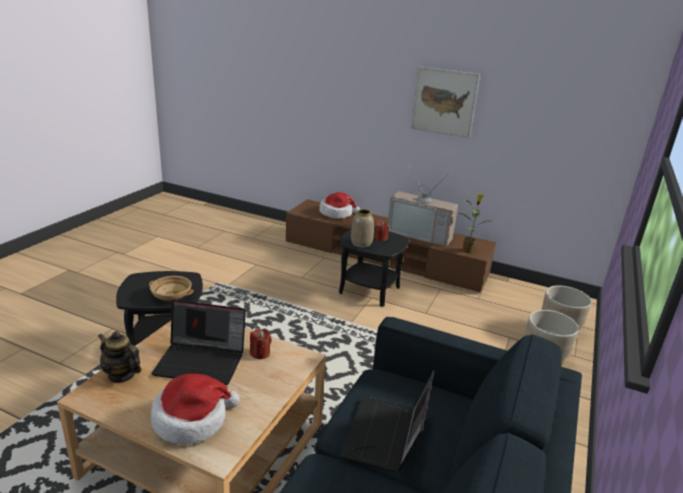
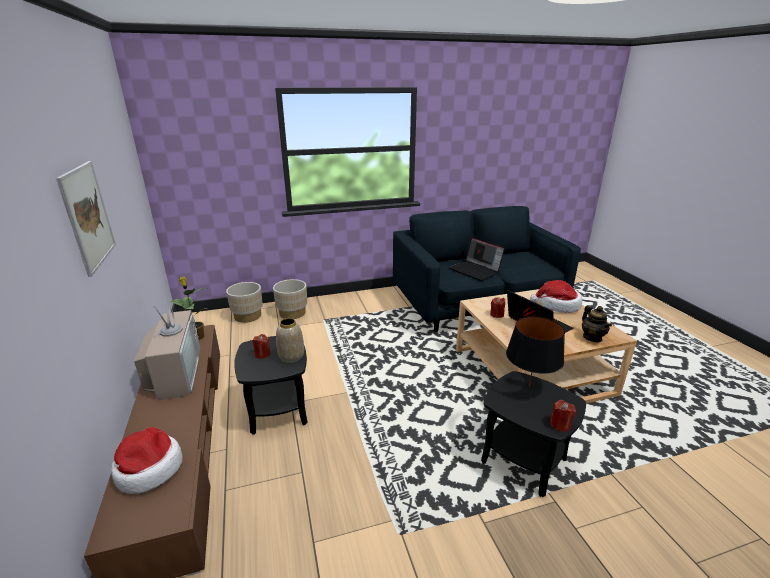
camera: 130 degrees left, 0 degrees up
(133, 281) = (560, 424): none -> red candle
(171, 296) = (529, 386): beige bowl -> black table lamp
(386, 436) = (475, 271): laptop -> laptop turned 75 degrees clockwise

